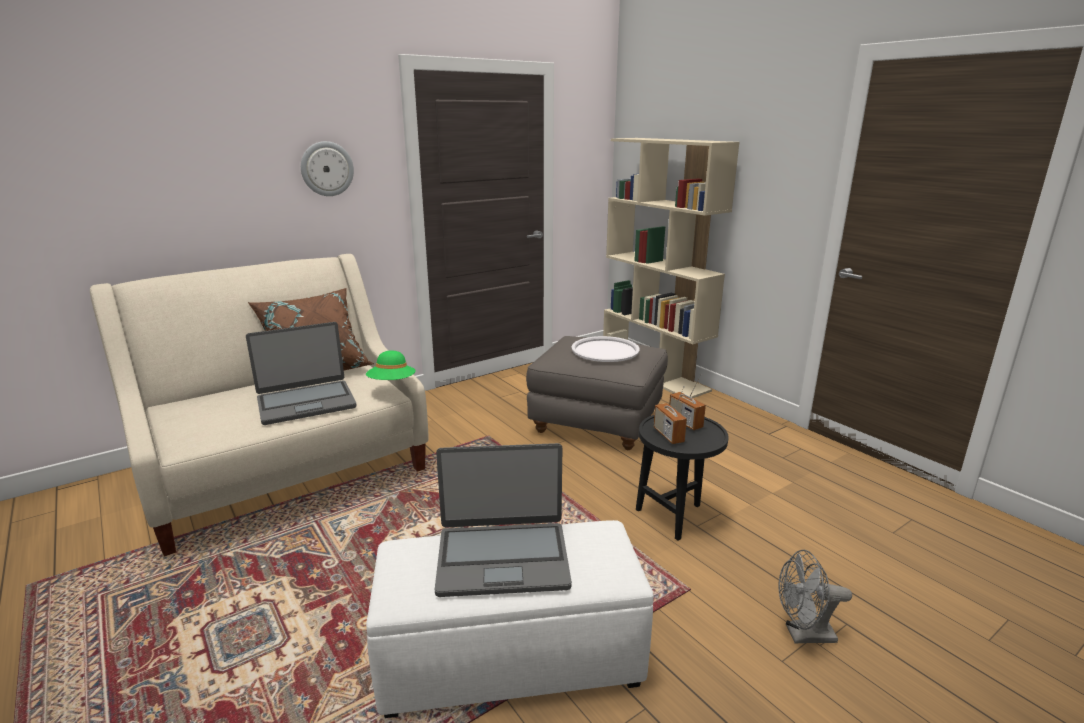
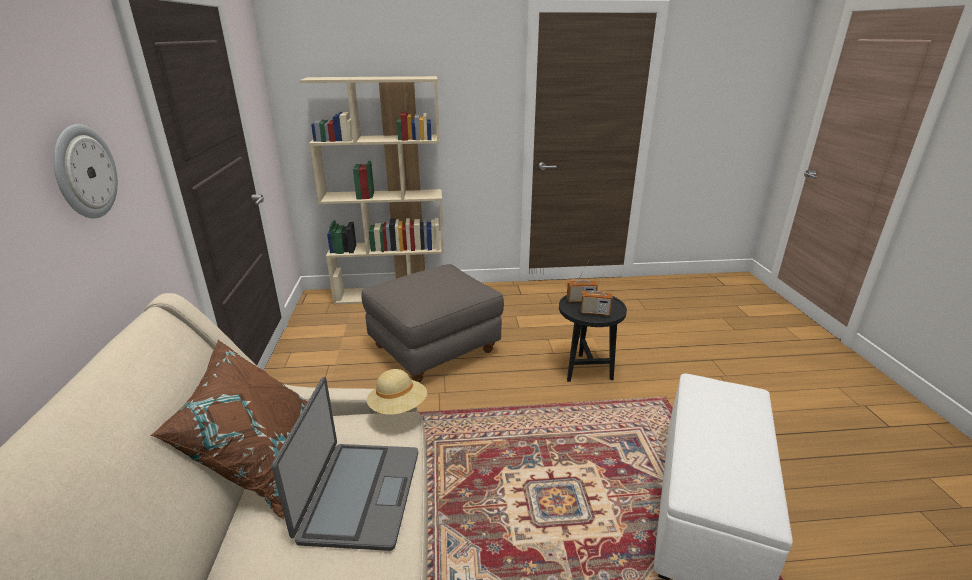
camera: 60 degrees left, 5 degrees up
(392, 383) = (398, 407): green hat -> beige hat
(502, 558) = (724, 437): laptop -> none
(605, 350) = (440, 282): white tray -> none
(803, 635) = (717, 377): grey fan -> none

